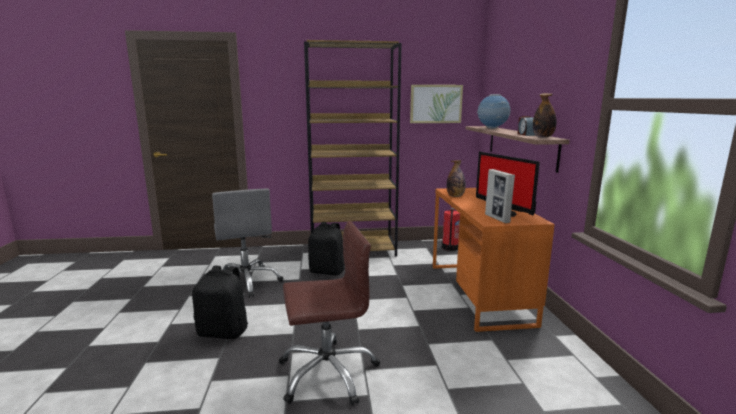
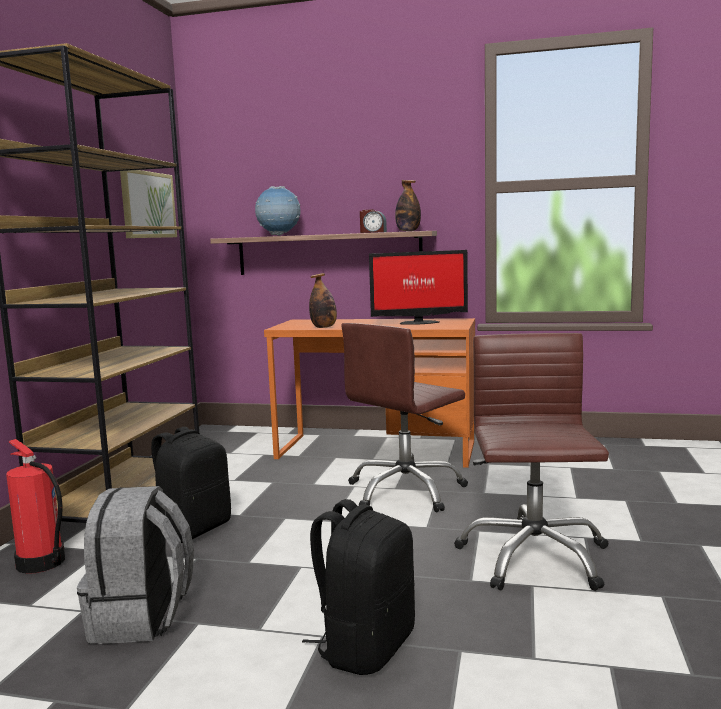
camera: 70 degrees left, 5 degrees down
(247, 282) = (142, 619): grey office chair -> grey backpack
(409, 314) = (406, 491): none -> brown office chair
(450, 248) = (219, 440): fire extinguisher -> fire extinguisher (41, 563)
(497, 218) = (443, 325): picture frame -> none

